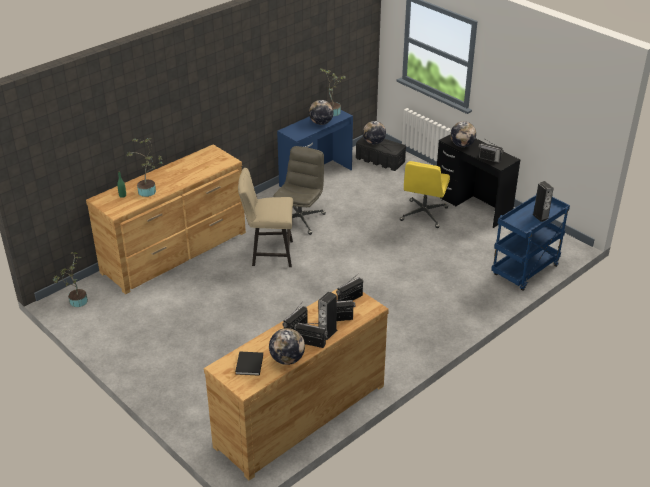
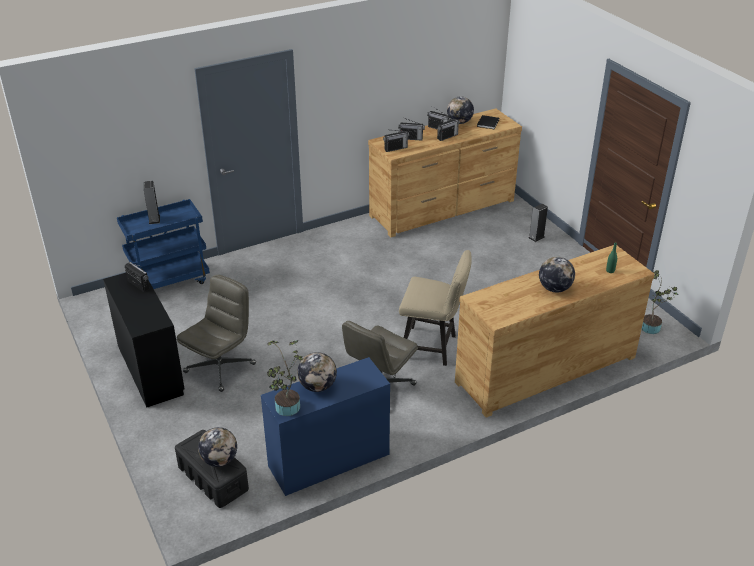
camera: 165 degrees left, 0 degrees up
(149, 192) = (578, 271): potted plant -> none
(327, 332) = (423, 132): speaker -> speaker (536, 237)
(424, 214) = (220, 367): yellow office chair -> grey office chair
(462, 145) = (151, 311): globe -> globe (554, 288)

